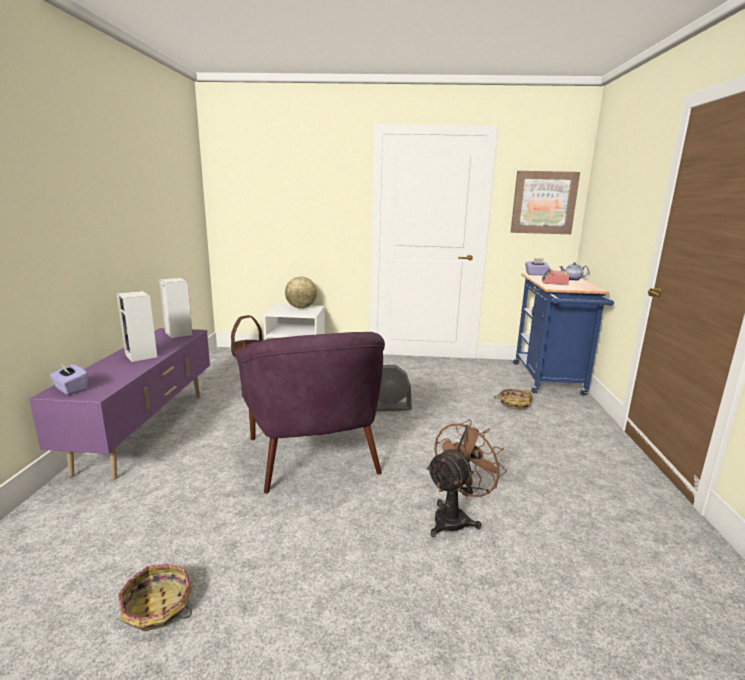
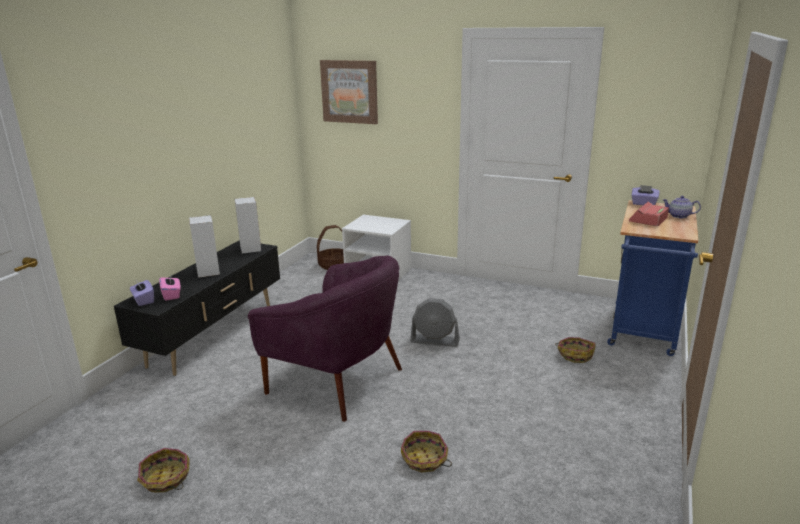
camera: 20 degrees right, 5 degrees up
(107, 380) = (172, 295): none -> pink tissue box
(147, 430) = (214, 335): purple tv stand -> black tv stand
(301, 308) = (385, 221): globe -> none
(314, 455) = (337, 380): purple armchair -> purple armchair turned 60 degrees counterclockwise
(455, 517) = (424, 460): brown fan -> basket
(543, 202) = (660, 117): picture -> picture (350, 91)

